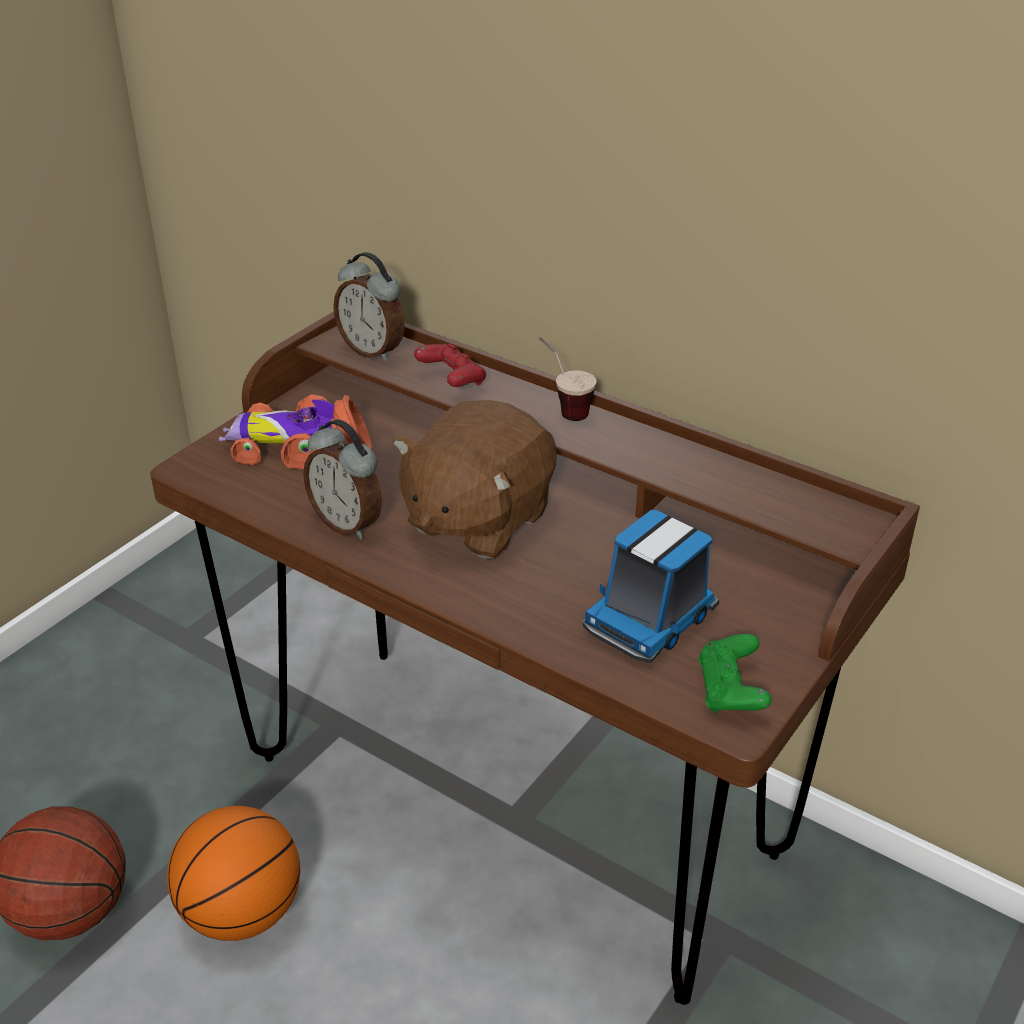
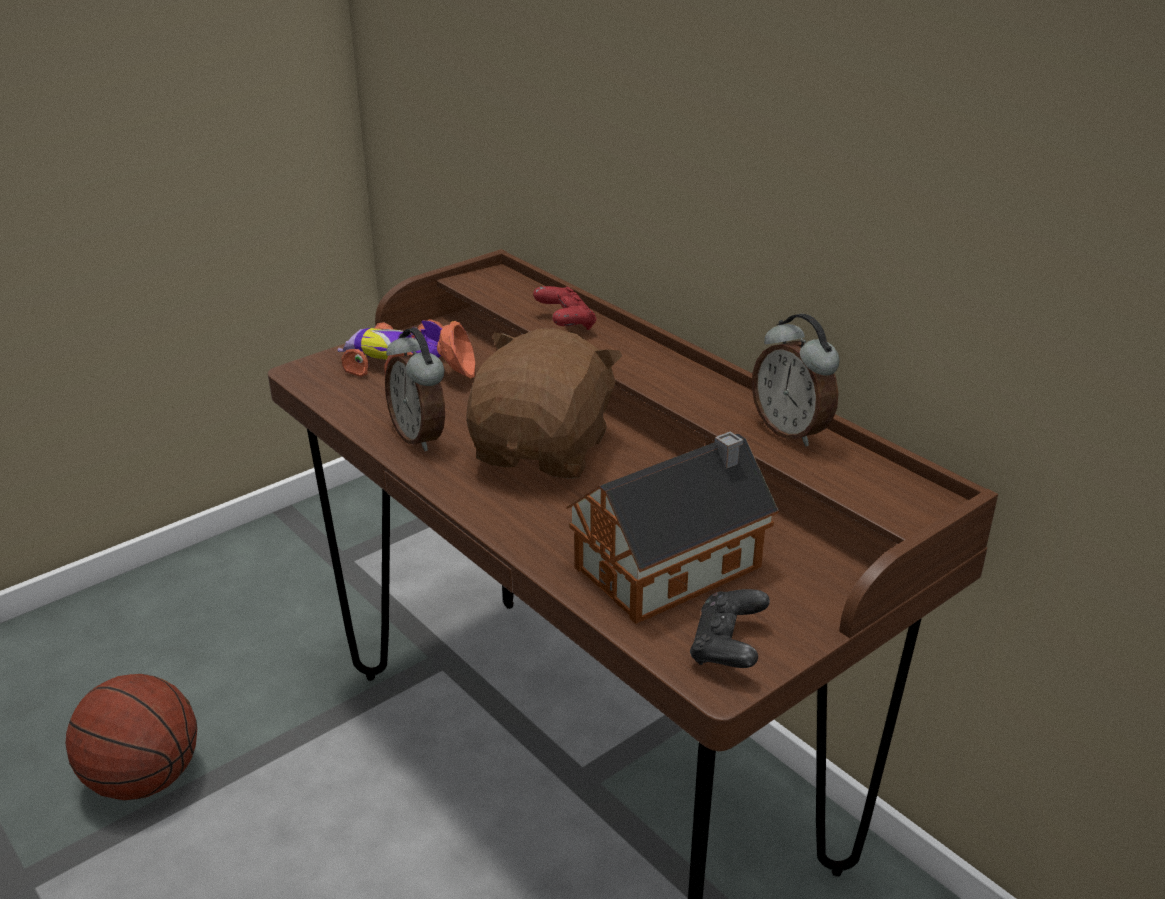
camera: 15 degrees right, 5 degrees down
(242, 912) = (292, 812): basketball -> none
(373, 350) = (504, 290): alarm clock -> alarm clock (791, 431)
(477, 519) = (544, 450): brown plush toy -> brown plush toy turned 150 degrees clockwise
(563, 408) = (661, 359): cup -> none
(651, 618) = (675, 565): toy truck -> toy house
(731, 691) = (728, 648): green game controller -> black game controller

